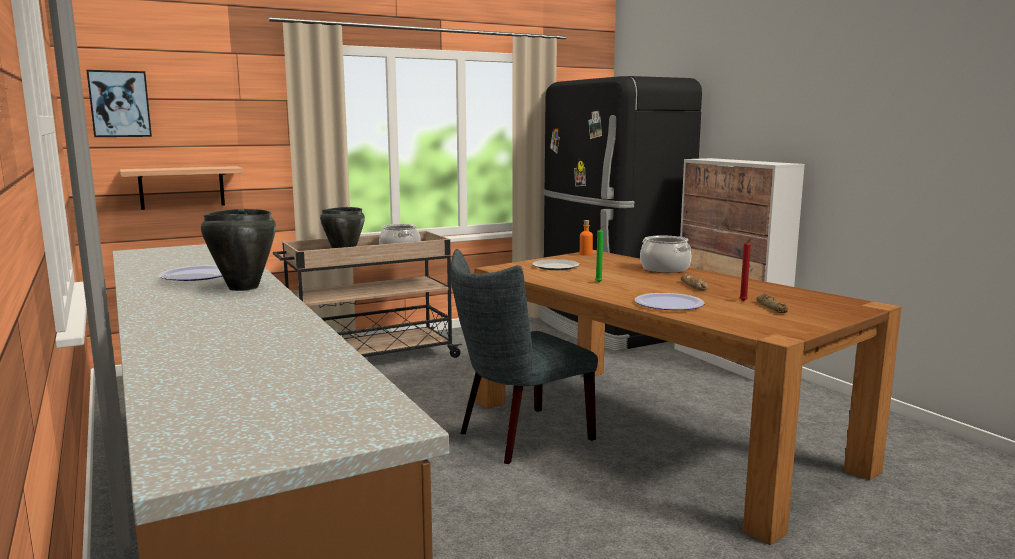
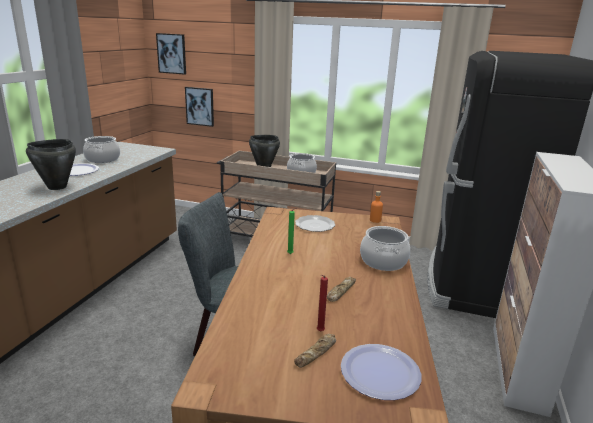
camera: 45 degrees right, 10 degrees up
(181, 263) = (103, 159): none -> cooking pot
(182, 187) = (200, 106): shelf -> picture
(669, 304) = (259, 301): plate -> plate (380, 372)

